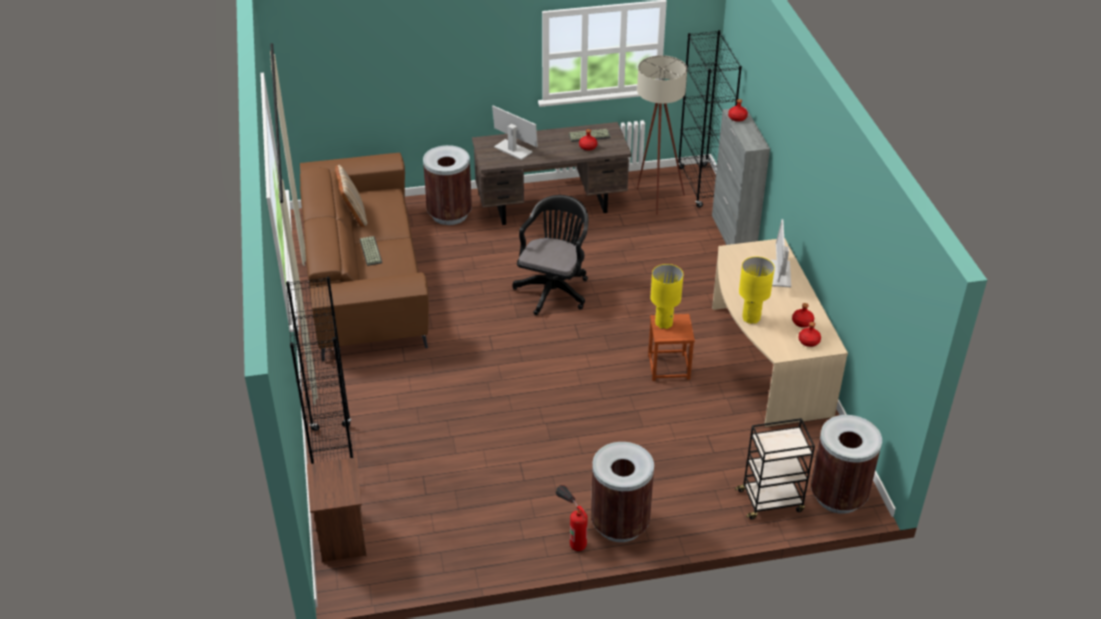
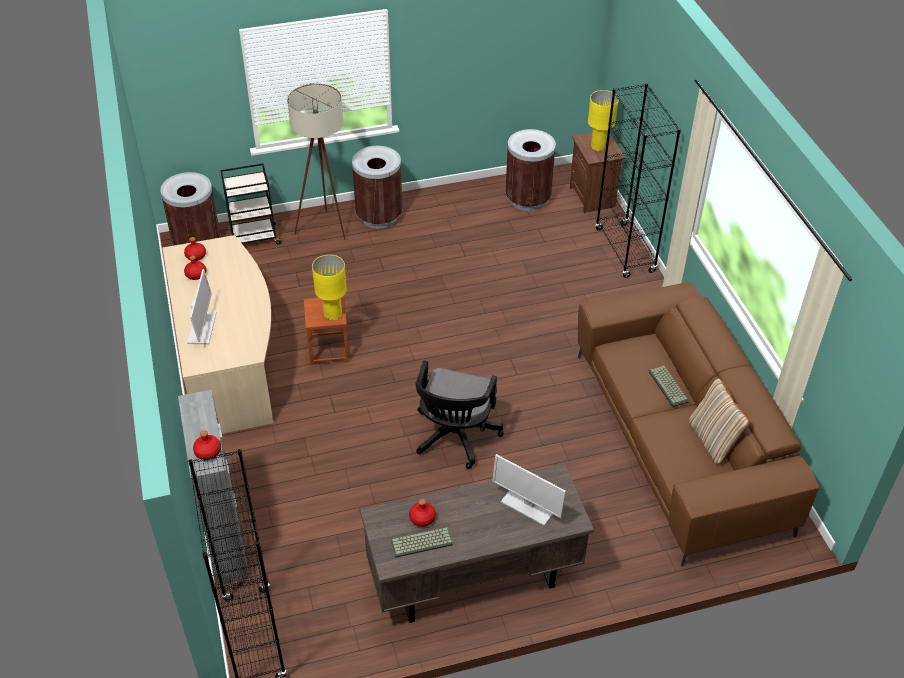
camera: 175 degrees right, 5 degrees up
(449, 214) = (610, 553): brown trash can -> brown trash can (527, 199)
(572, 533) = (416, 208): fire extinguisher -> none
(654, 197) = (326, 608): beige floor lamp -> beige floor lamp (326, 231)
(751, 318) = (246, 276): yellow table lamp -> yellow table lamp (598, 146)

